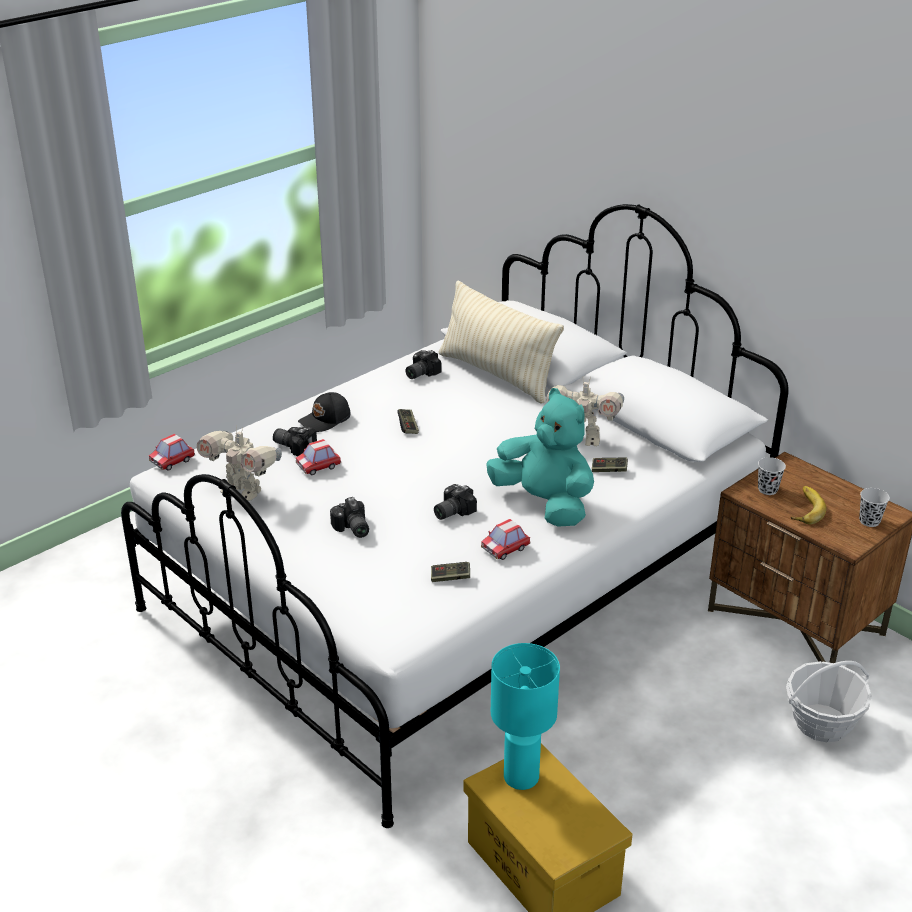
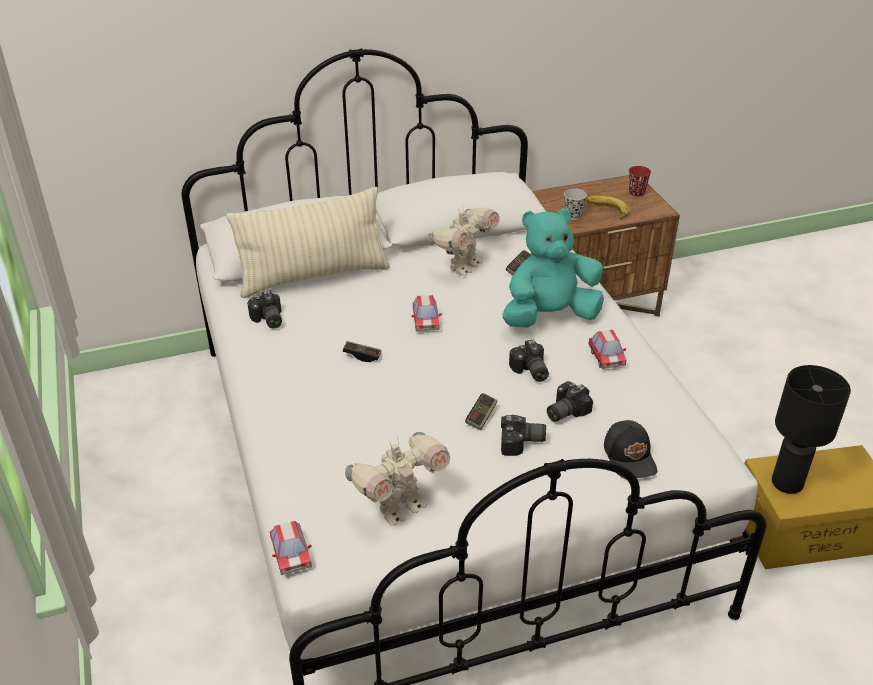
camera: 65 degrees left, 5 degrees up
(295, 446) = (337, 443): camera -> camera (564, 411)
(318, 466) = (391, 436): toy car -> toy car (426, 322)
(325, 420) = (303, 408): black cap -> black cap (630, 457)
(450, 577) = (634, 402): game controller -> game controller (481, 417)
(520, 777) = (786, 483): turquoise table lamp -> black table lamp
(822, 723) = (699, 336): basket -> none
(869, 521) = (636, 192): black cup -> red cup

